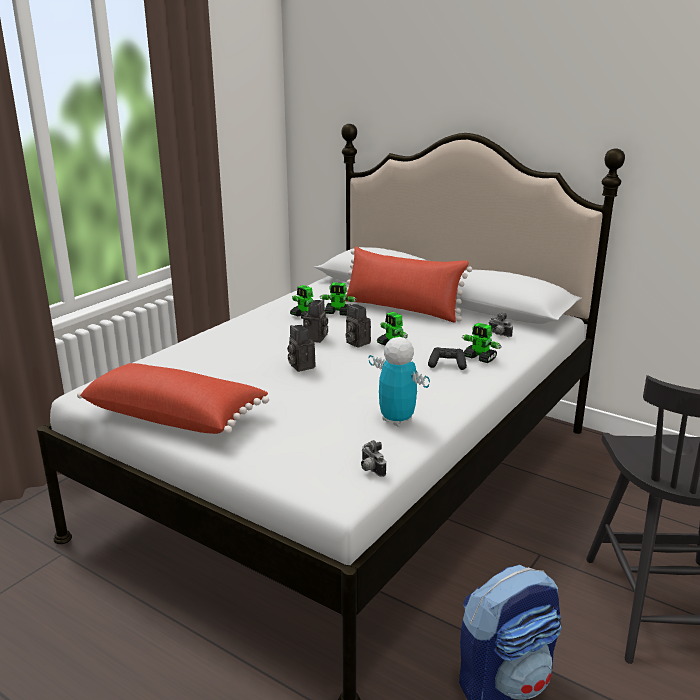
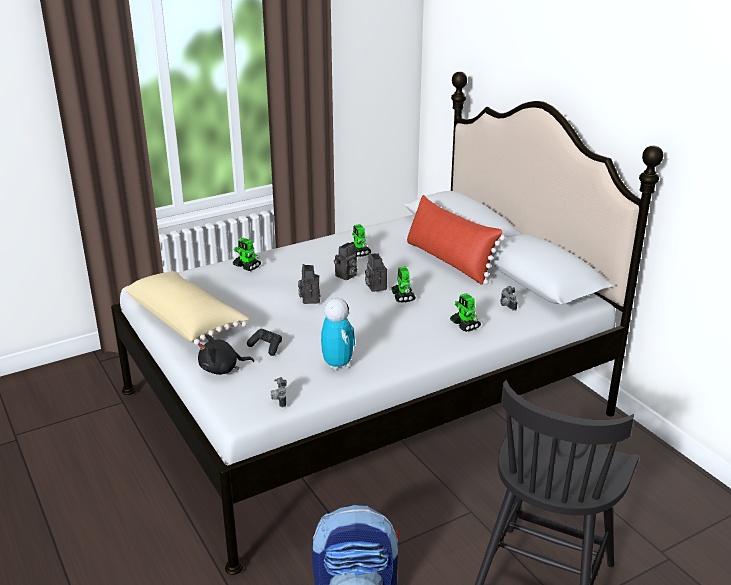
camera: 25 degrees right, 5 degrees up
(176, 416) = (187, 320): red pillow -> beige pillow
(271, 455) = (222, 369): none -> black plush toy
(338, 313) = (390, 254): toy robot -> toy robot (247, 266)
(447, 365) = (429, 325): black game controller -> black game controller (266, 347)

